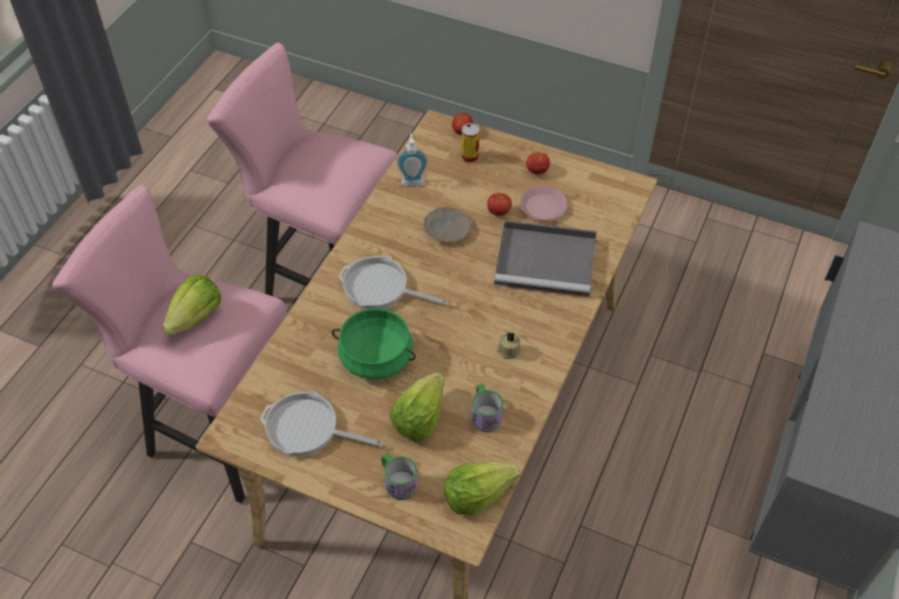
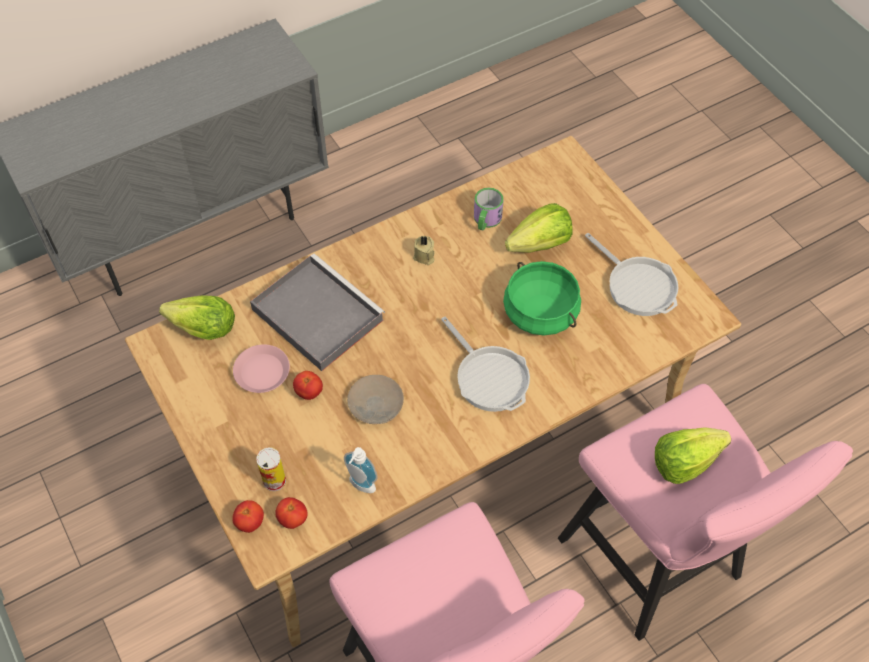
camera: 145 degrees left, 5 degrees up
(397, 481) = (590, 211): mug -> none
(477, 494) = (537, 172): lettuce -> lettuce (203, 328)
(537, 171) = (225, 418): tomato -> tomato (293, 519)

